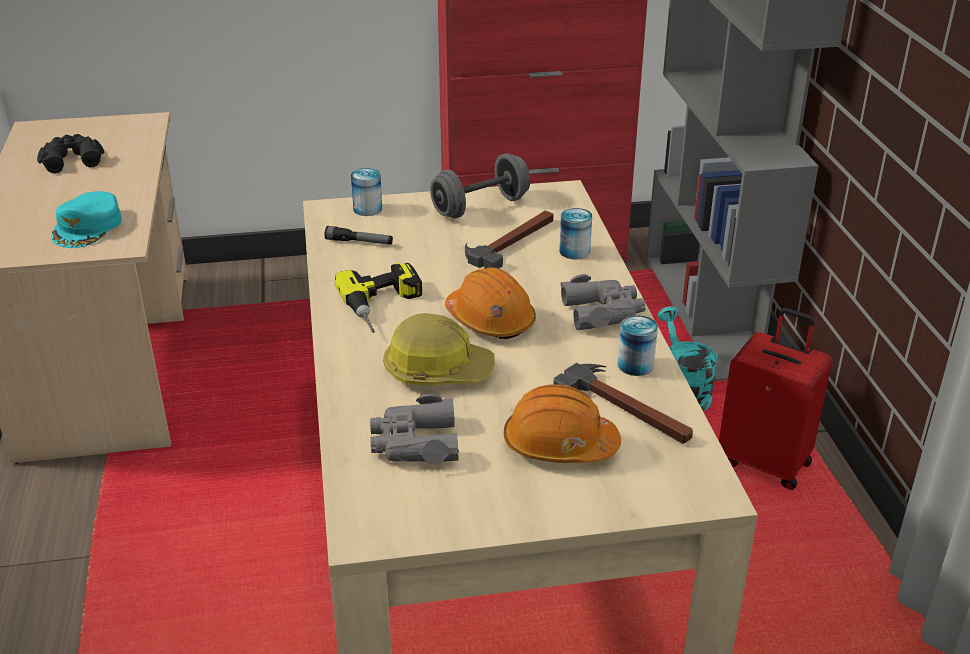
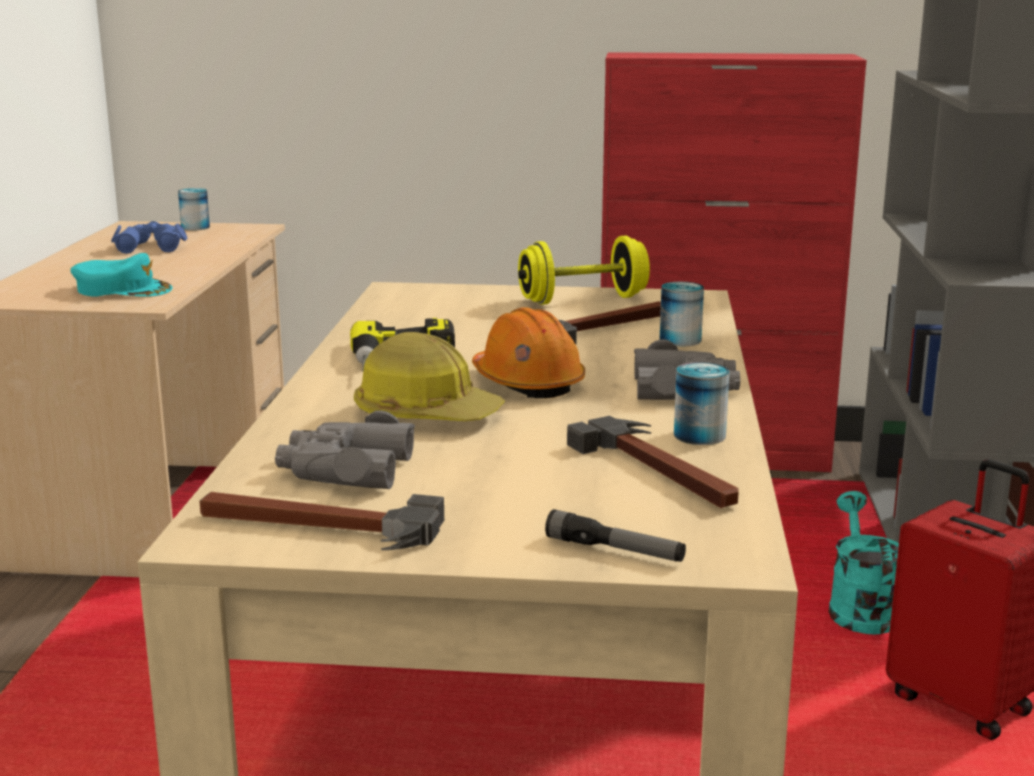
camera: 15 degrees right, 15 degrees down
(71, 159) = (151, 246): black binoculars -> blue binoculars
(88, 227) = (123, 289): turquoise cap -> turquoise cap turned 105 degrees counterclockwise
(359, 242) = (412, 313): flashlight -> flashlight (615, 550)
(367, 209) = (443, 292): can -> can (195, 227)
(431, 509) = (317, 527): none -> hammer
(480, 207) = (583, 300): grey dumbbell -> yellow dumbbell
(559, 445) = (540, 492): orange hard hat -> none

